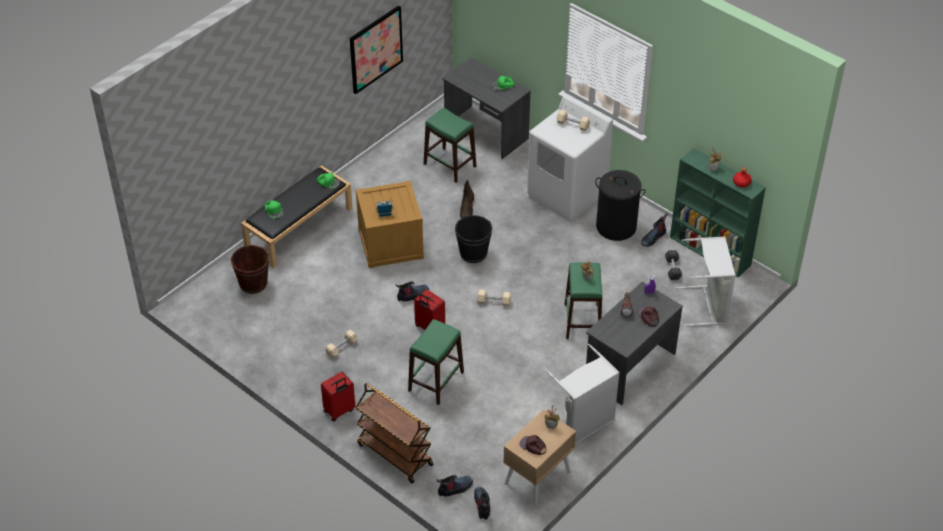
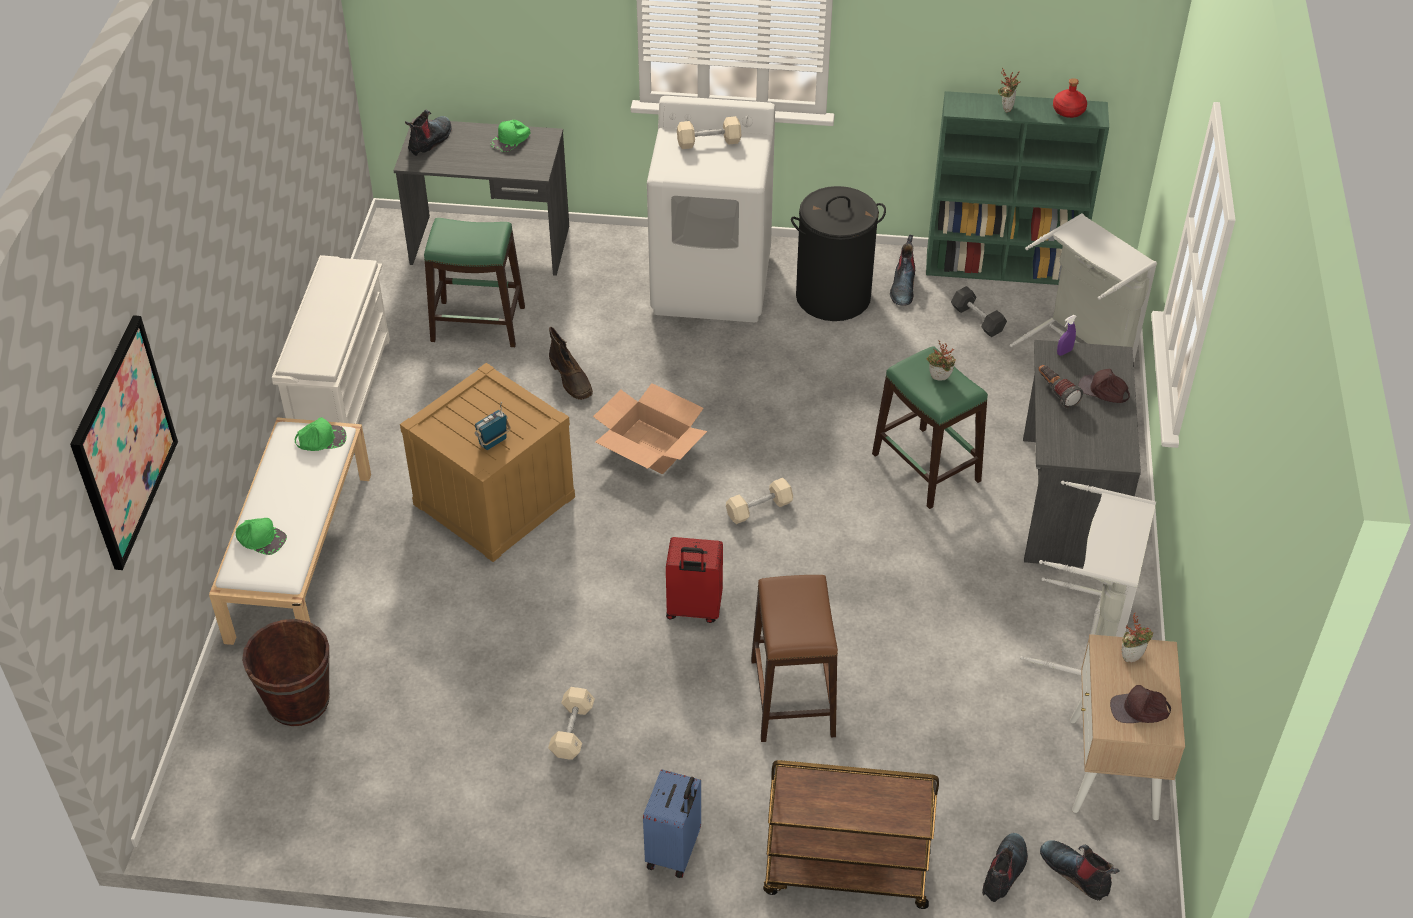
camera: 35 degrees left, 0 degrees up
(299, 227) = (300, 554): black bench -> white bench
(339, 411) = (674, 851): red suitcase -> blue suitcase
(370, 168) = (342, 392): none -> white shoe rack
(375, 49) = (286, 146): picture -> picture (123, 442)
(412, 295) = (614, 569): boot -> boot (430, 141)
(435, 381) = (792, 698): green stool -> brown stool
(473, 253) = (650, 446): black bucket -> cardboard box

